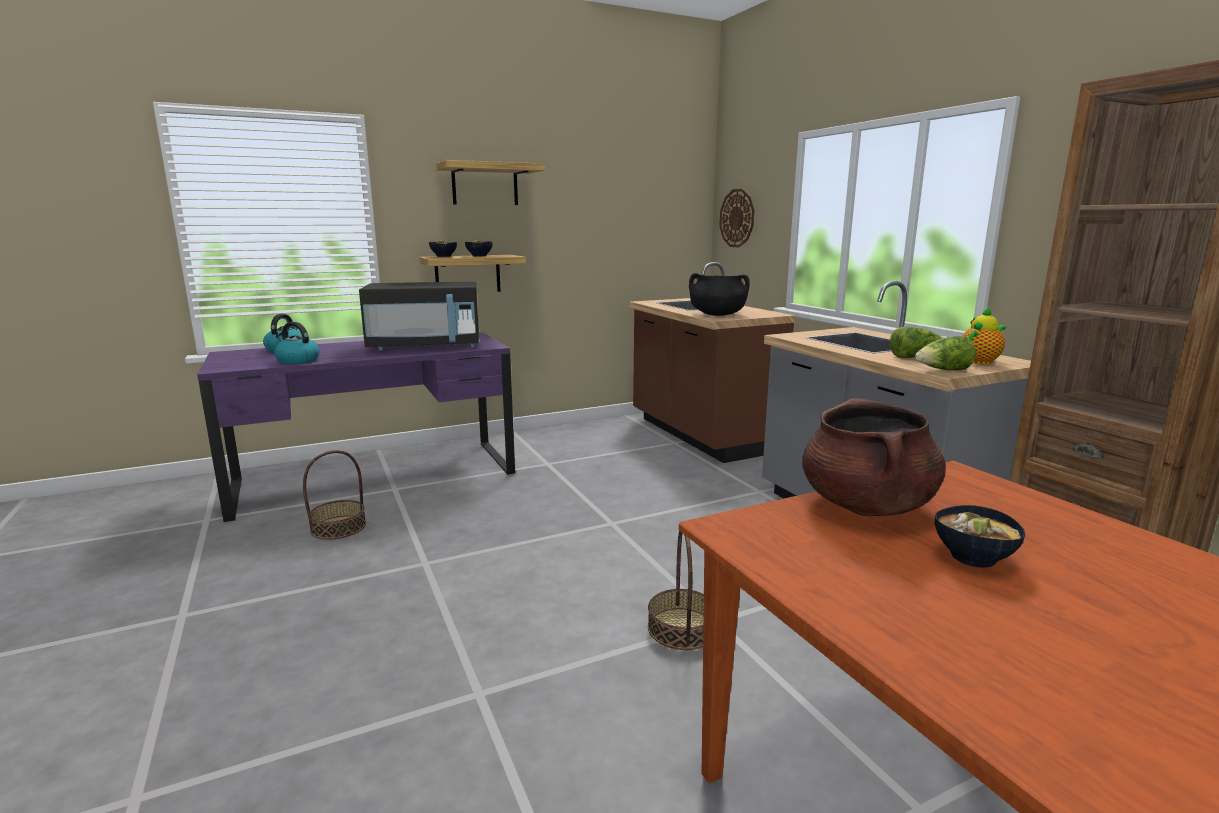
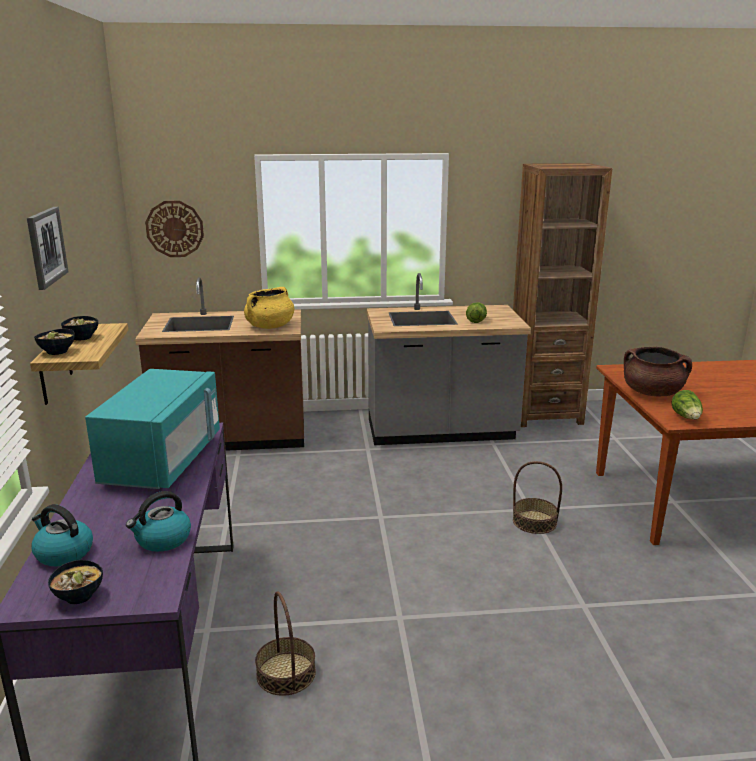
camera: 70 degrees left, 5 degrees up
(426, 346) = (163, 461): black microwave -> turquoise microwave
(485, 185) = (46, 247): shelf -> picture
(717, 315) = (270, 326): black cooking pot -> yellow cooking pot
(943, 371) = (513, 324): lettuce -> lettuce (687, 417)
(971, 558) = (701, 391): bowl -> bowl (78, 597)
(980, 361) = (495, 312): teapot -> none

